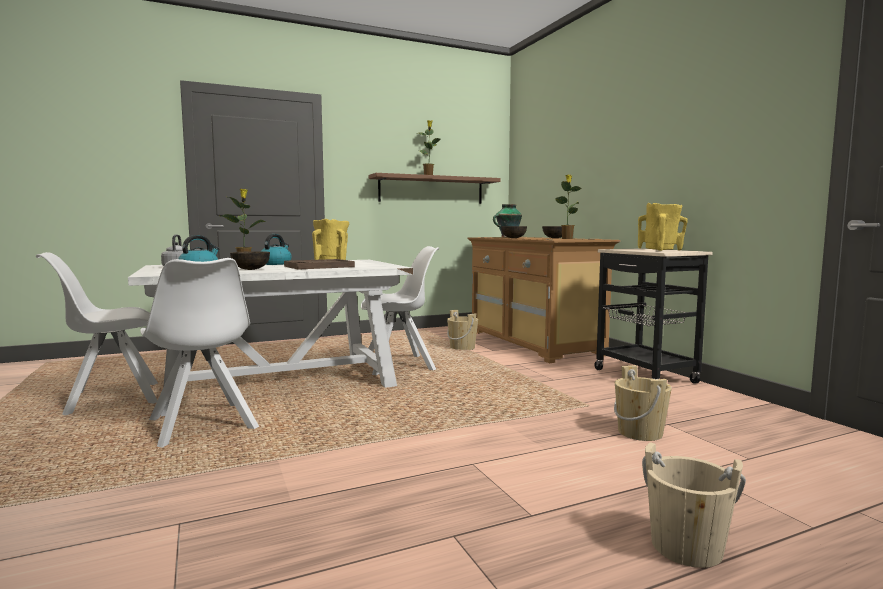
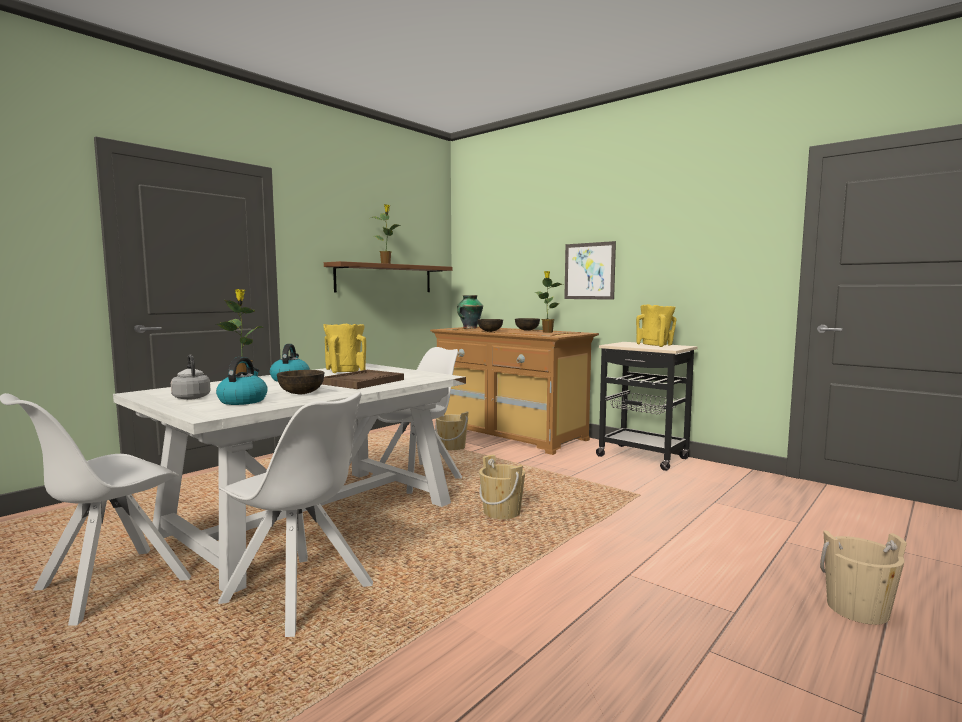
camera: 25 degrees left, 0 degrees up
(616, 173) = (589, 271): none -> picture
(640, 432) = (707, 514): beige bucket -> beige bucket (502, 513)

